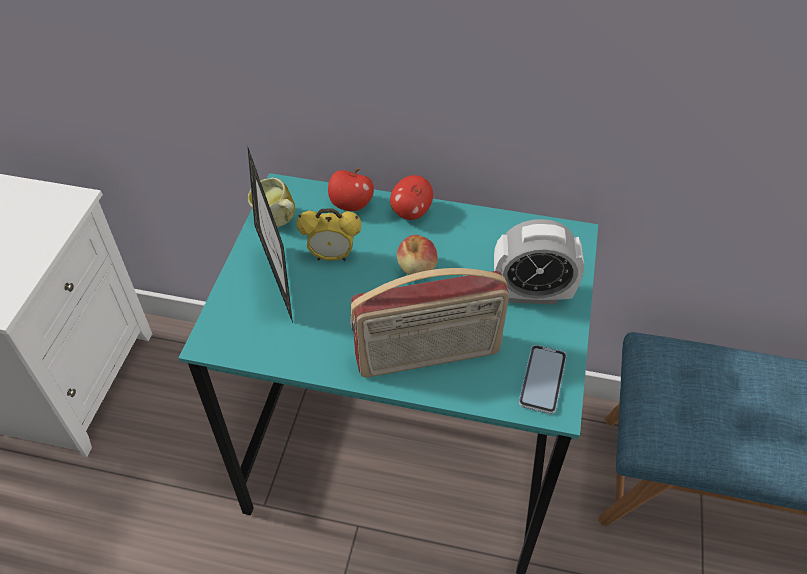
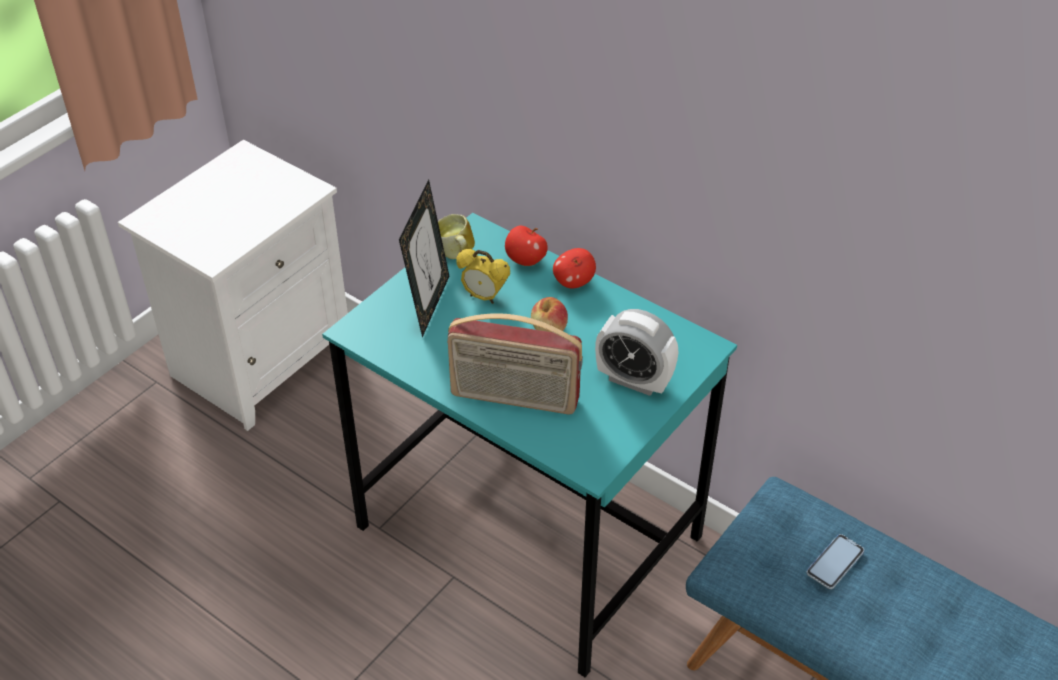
camera: 25 degrees right, 5 degrees down
(542, 380) = (596, 447): phone -> phone (835, 562)

